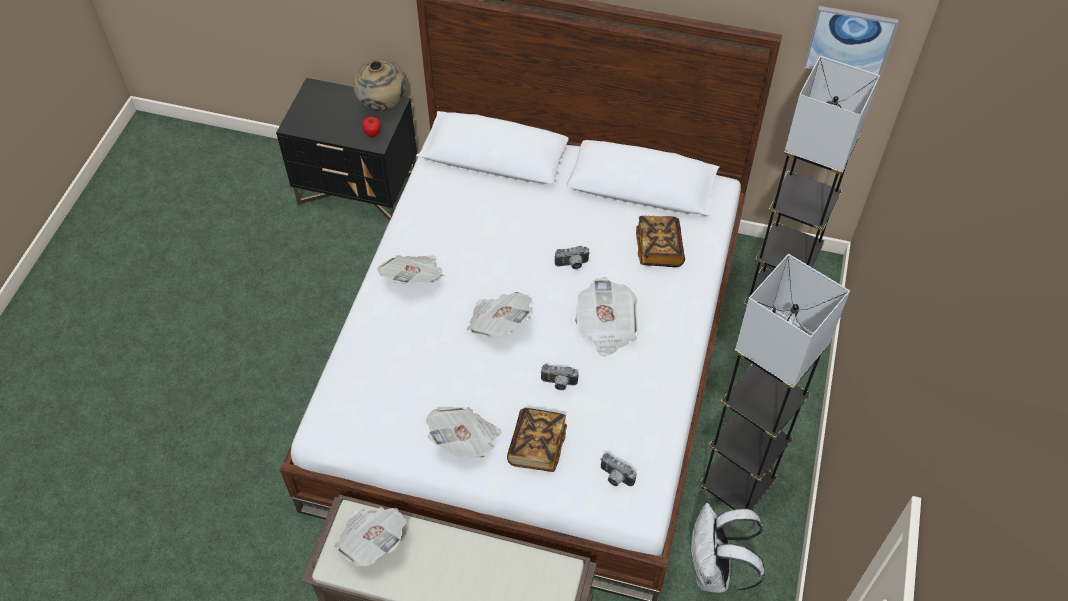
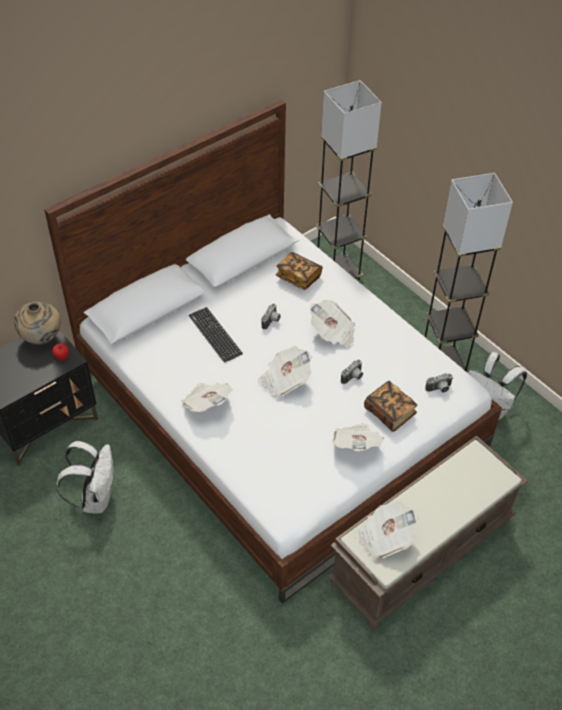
camera: 55 degrees left, 5 degrees down
(306, 283) = (95, 498): none -> white backpack
(510, 229) = (215, 335): none -> keyboard
(849, 42) = (313, 81): picture -> none

